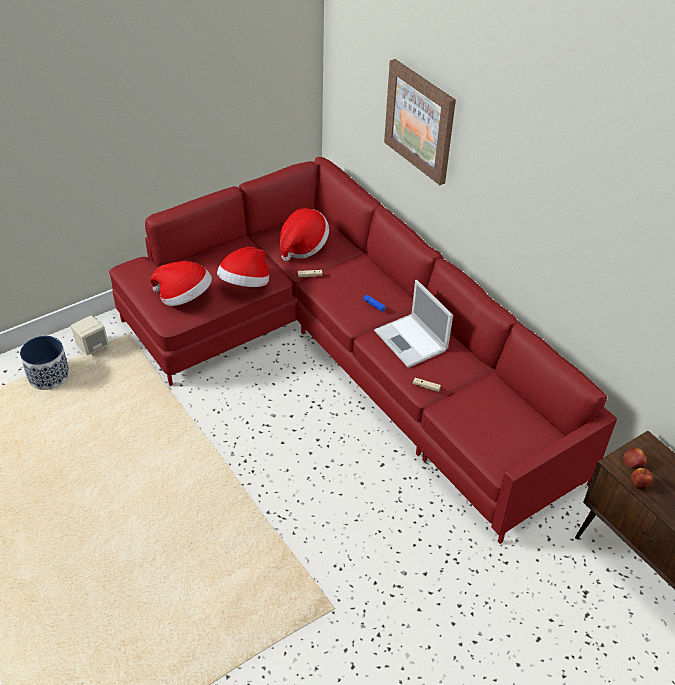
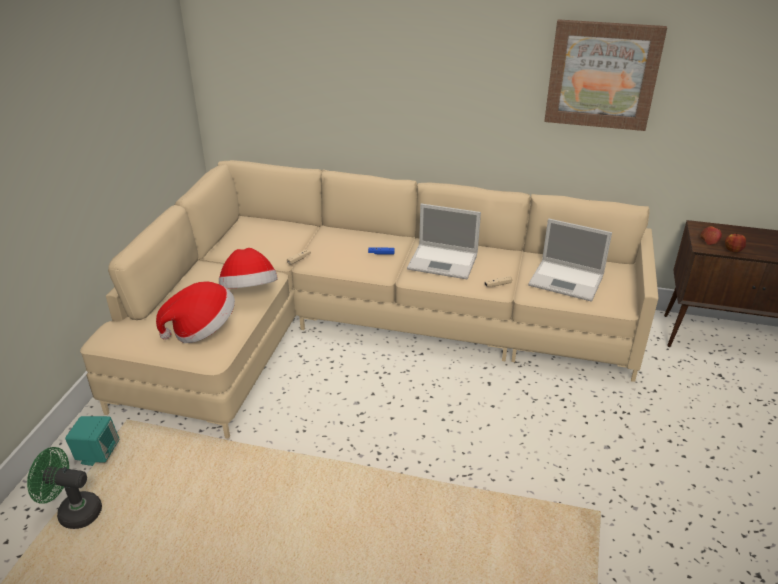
camera: 40 degrees left, 10 degrees down
(48, 376) = (73, 512): planter -> green fan
(92, 347) = (98, 455): beige speaker -> turquoise speaker
(302, 246) = (263, 243): hat -> none
(346, 357) = (360, 326): red sofa -> beige sofa
(420, 121) = (349, 61): picture -> picture (602, 75)
(487, 419) = (567, 281): none -> laptop

